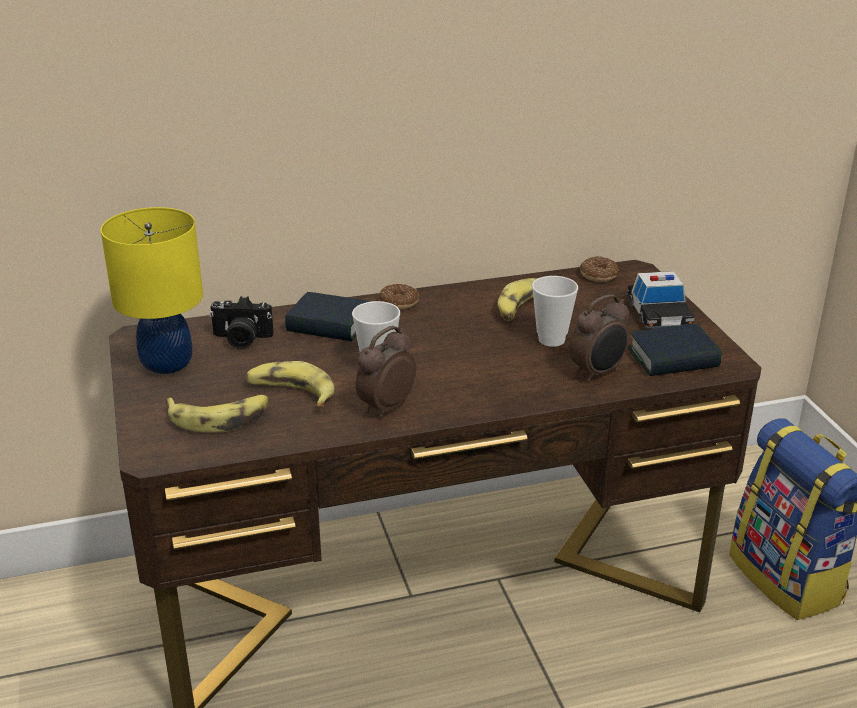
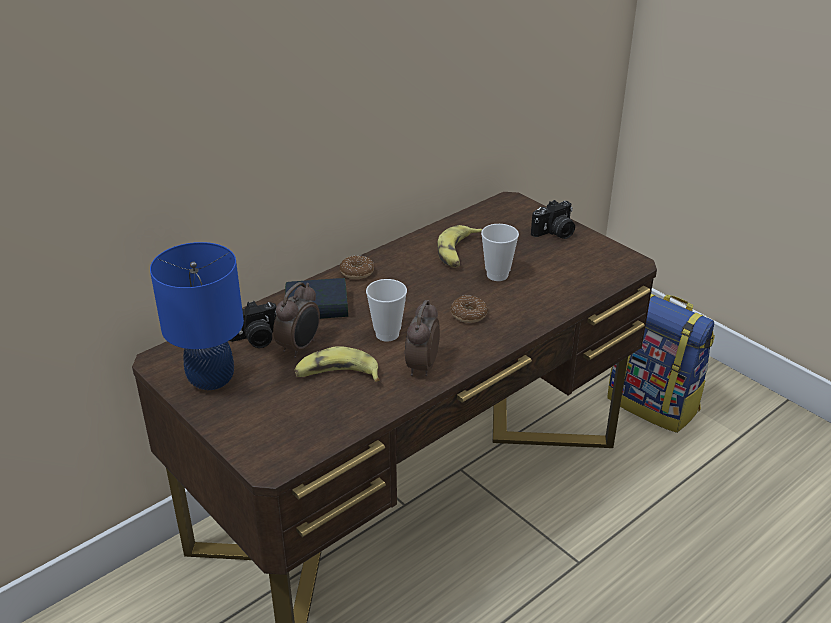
camera: 25 degrees left, 5 degrees up
(169, 366) = (214, 381): yellow table lamp -> blue table lamp
(219, 418) = (297, 415): banana -> none
(598, 275) = (488, 211): donut -> donut (468, 314)
(598, 373) = (551, 294): alarm clock -> alarm clock (300, 347)
(659, 313) = (554, 233): toy car -> camera
(673, 358) = (592, 268): book -> none

